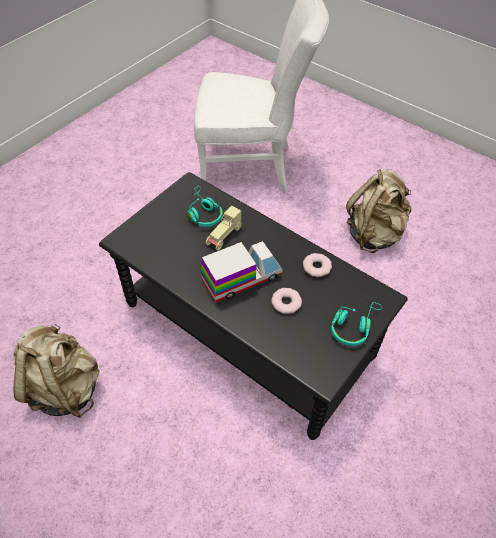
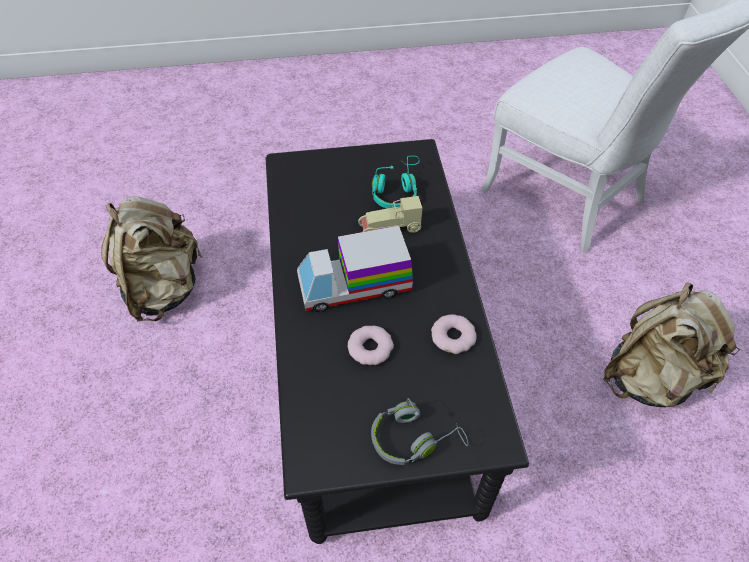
camera: 45 degrees right, 0 degrees up
(242, 279) = (354, 286): toy truck -> toy truck turned 150 degrees clockwise
(353, 326) = (414, 438): turquoise headphones -> grey headphones

